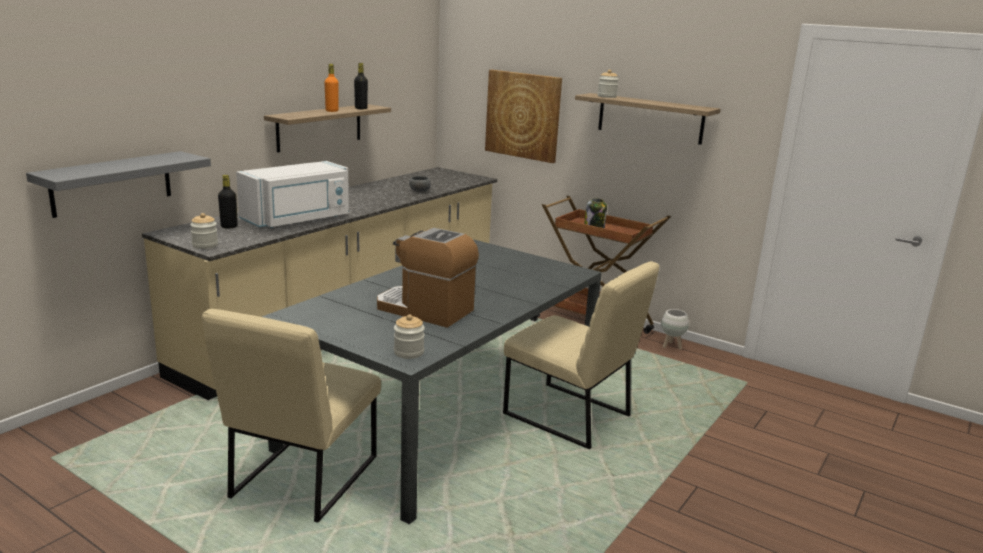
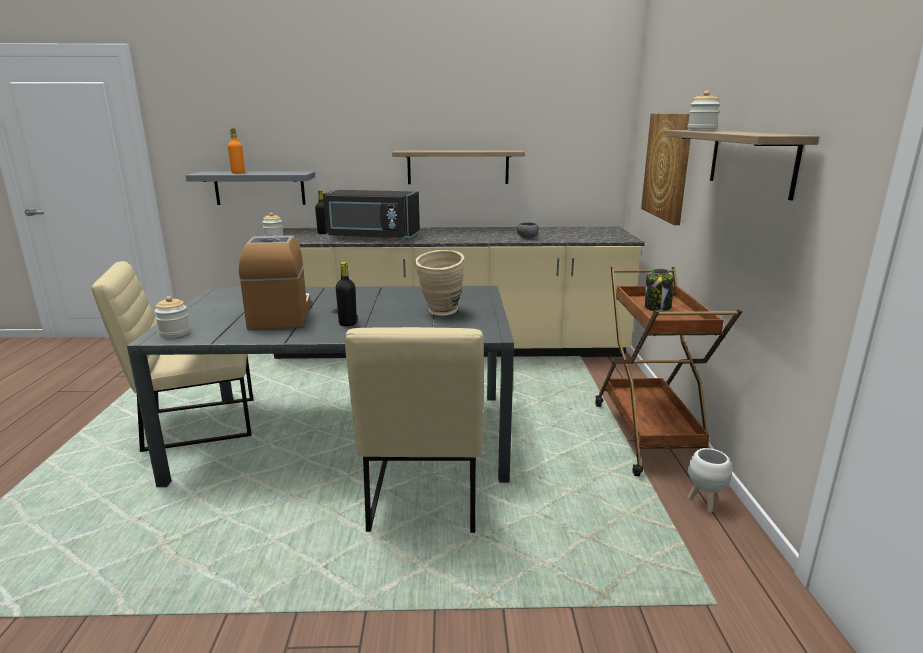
camera: 55 degrees right, 0 degrees up
(298, 220) = (372, 237): white microwave -> black microwave
(332, 111) = (458, 150): orange bottle -> orange bottle (238, 173)
(361, 108) = (492, 151): black bottle -> black bottle (348, 324)
(512, 269) = (440, 313): none -> beige vase

